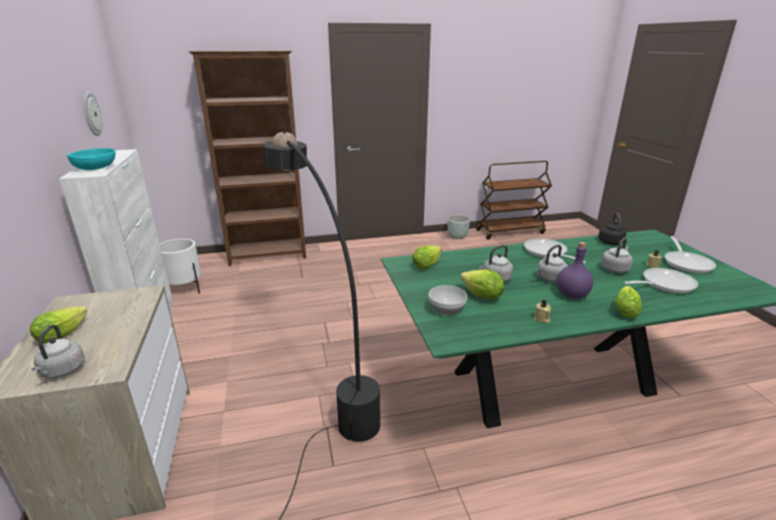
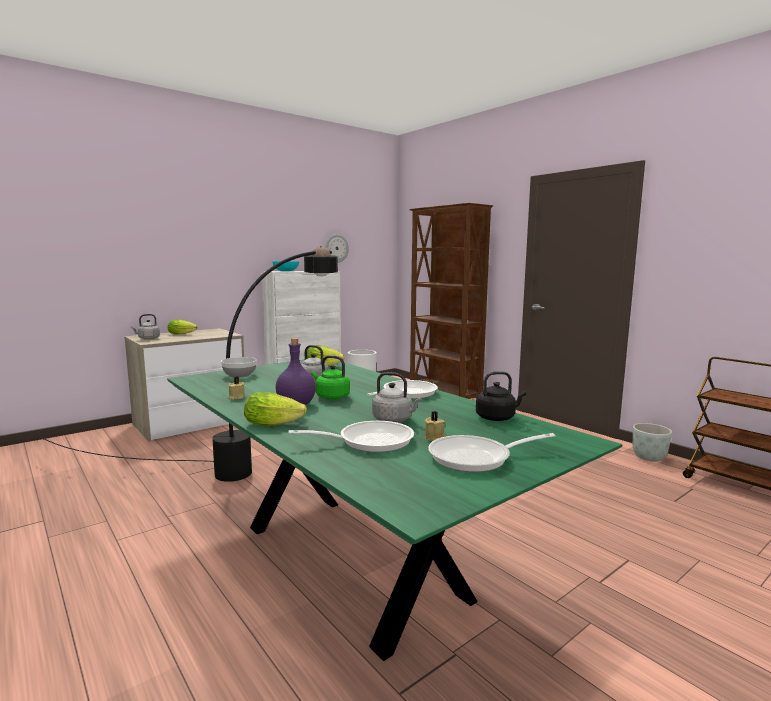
camera: 65 degrees right, 15 degrees down
(482, 296) = (270, 381): lettuce -> none
(549, 279) = (331, 397): grey kettle -> green kettle
(663, 284) = (369, 441): frying pan -> frying pan turned 60 degrees counterclockwise

